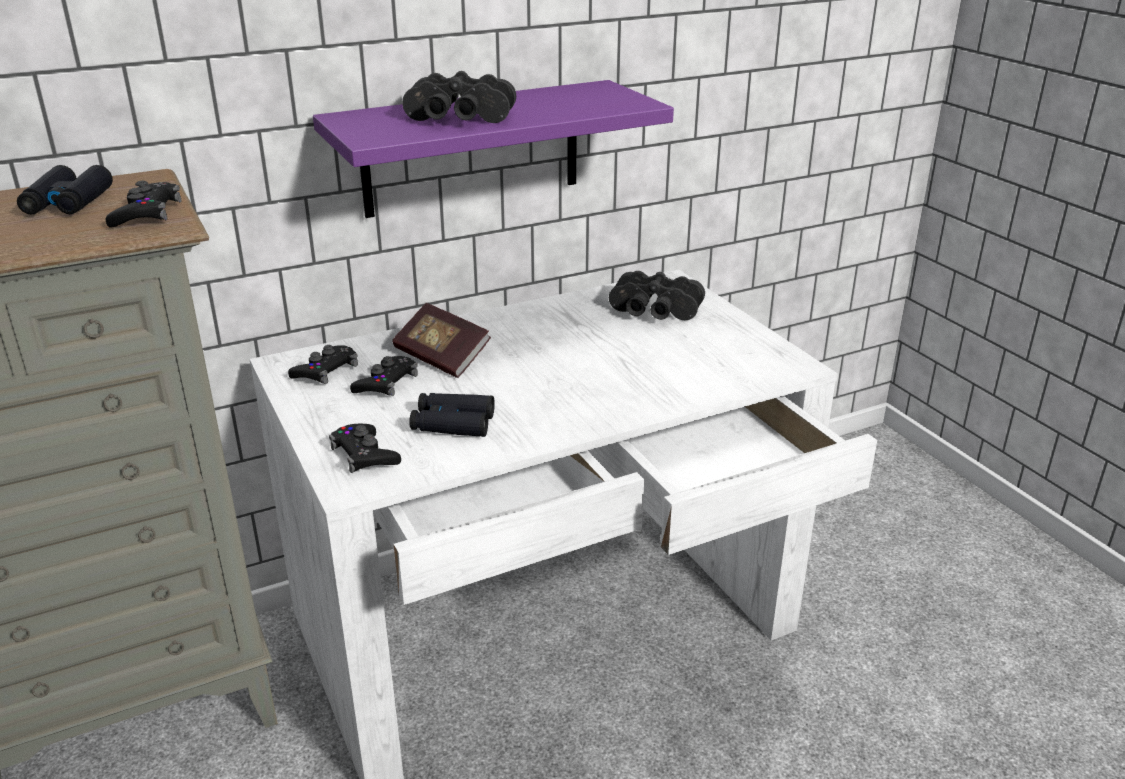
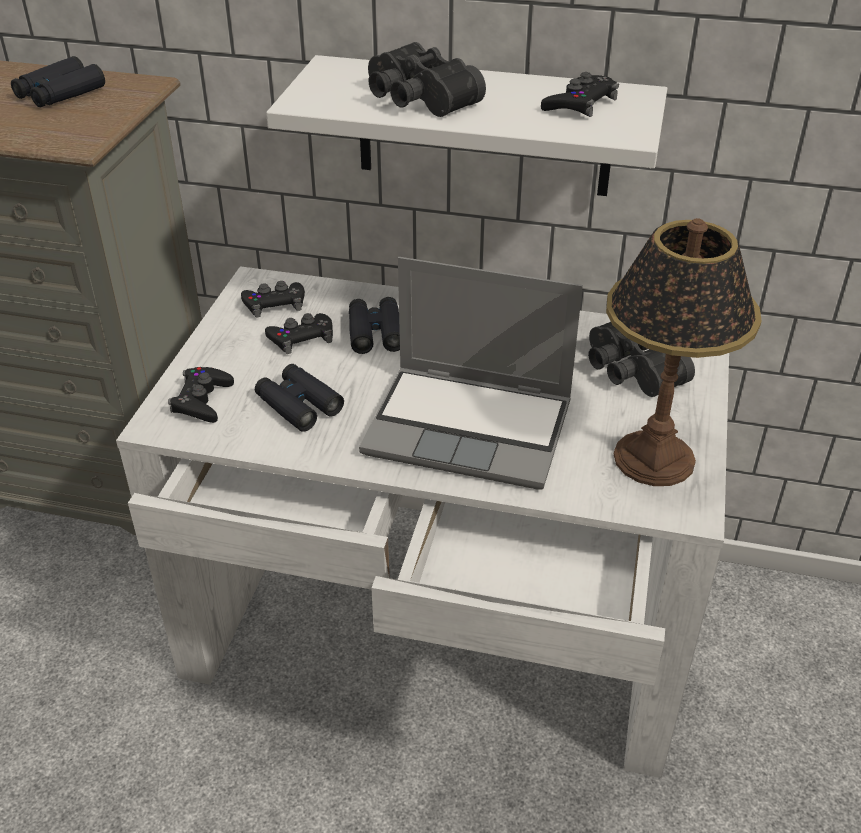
camera: 40 degrees right, 10 degrees up
(147, 214) = (83, 125): black game controller -> black game controller (580, 104)
(442, 357) = (375, 332): book -> black binoculars
(472, 149) = (484, 127): purple shelf -> white shelf
(603, 383) = (471, 428): none -> laptop
(738, 350) = (654, 457): none -> table lamp

